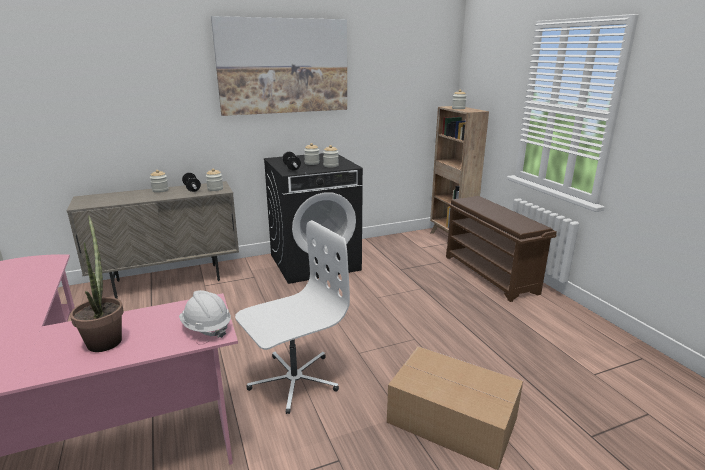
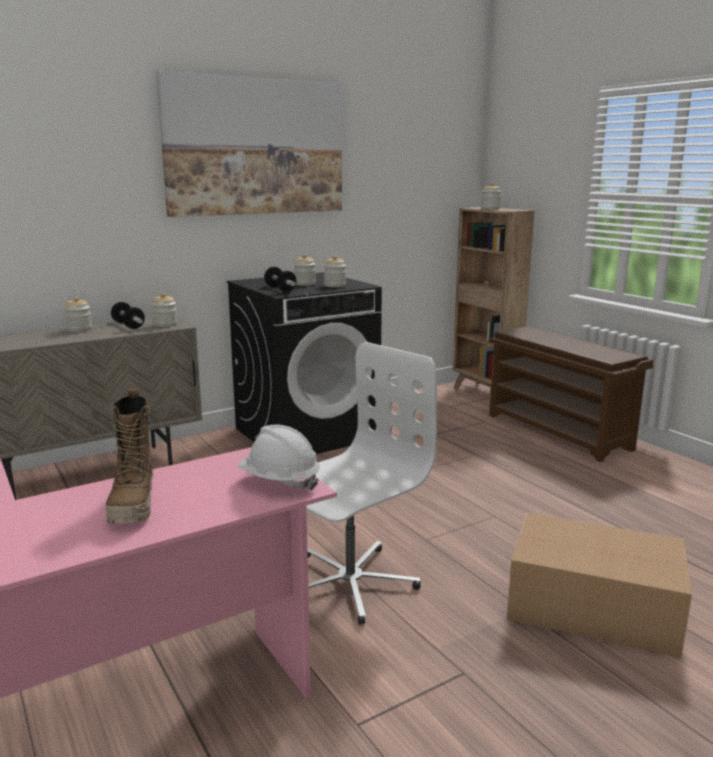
camera: 10 degrees left, 5 degrees down
(106, 338) = (134, 505): potted plant -> boot

